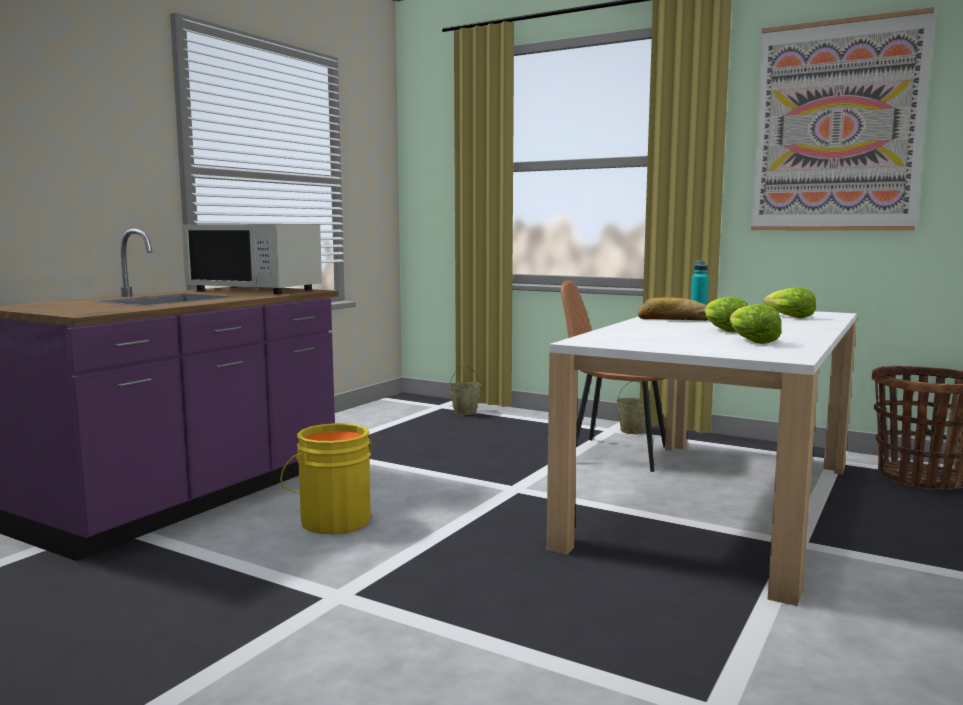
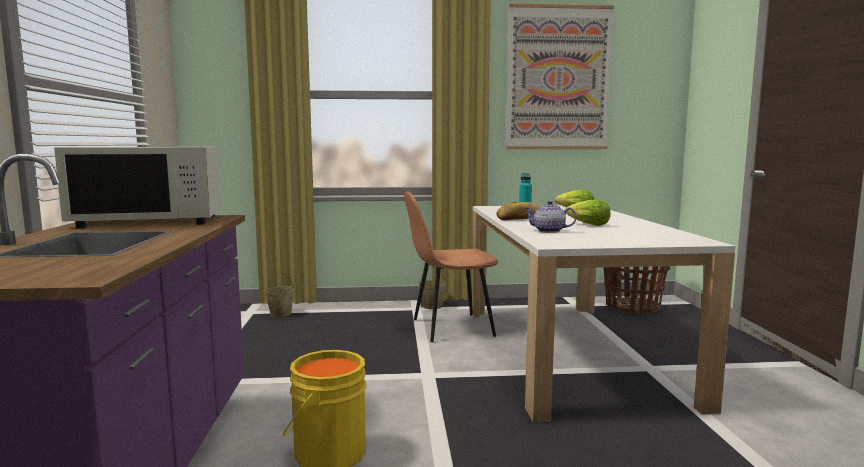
camera: 35 degrees left, 0 degrees up
(642, 332) = (549, 231): none -> teapot
(751, 341) = (636, 232): lettuce -> none

